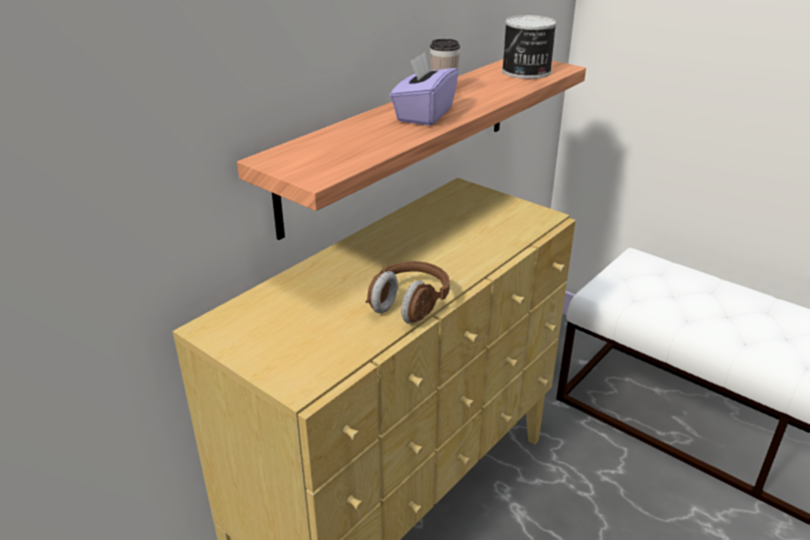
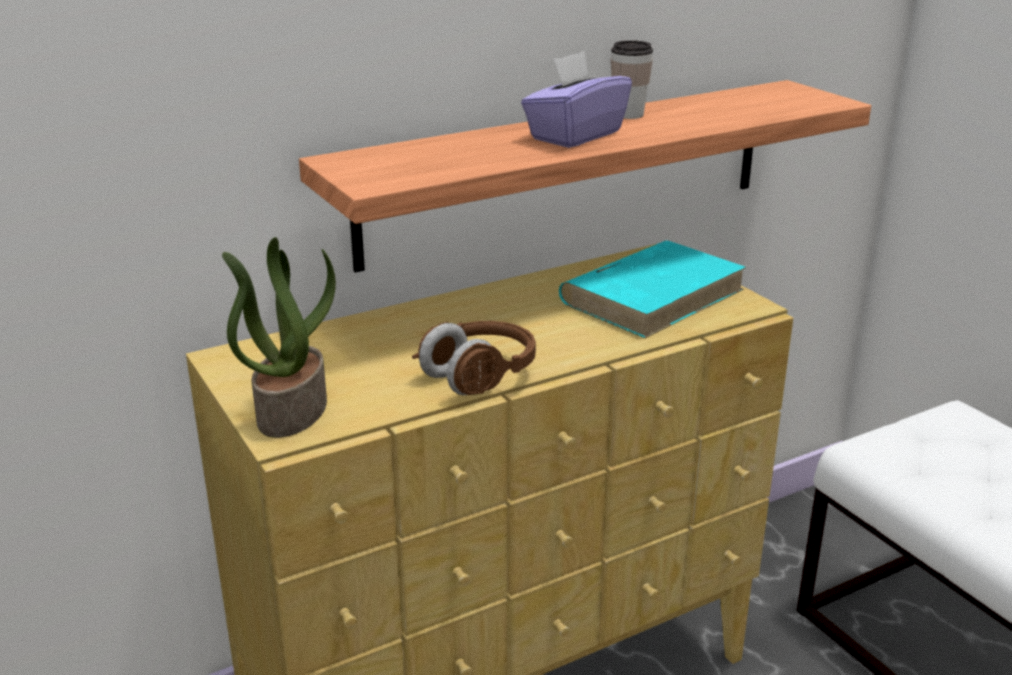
camera: 20 degrees right, 5 degrees down
(292, 363) = (291, 411): none -> potted plant
(480, 219) = (653, 295): none -> turquoise book
(526, 72) = (773, 102): can -> none

